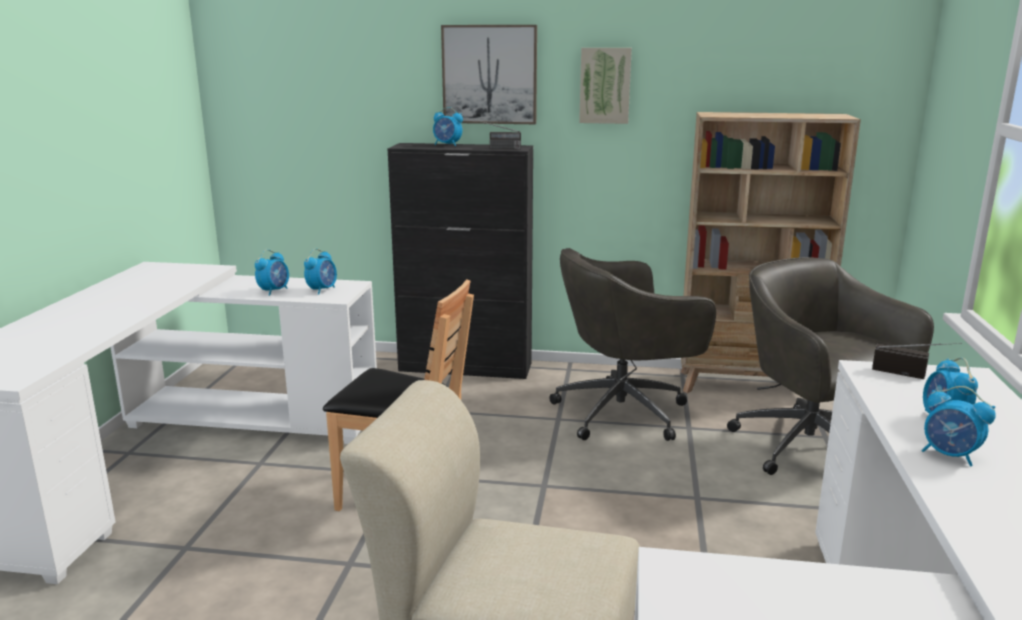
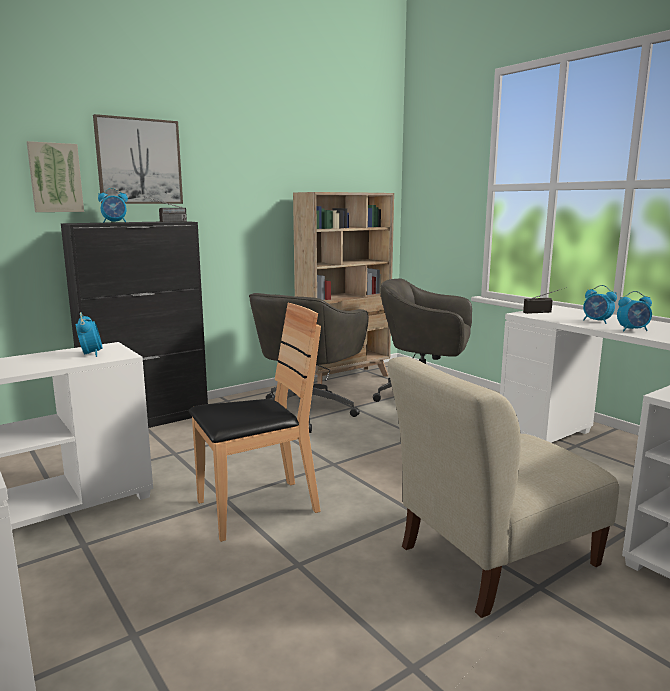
camera: 45 degrees left, 5 degrees down
(274, 291) = (42, 364): alarm clock -> none
(605, 85) = (229, 173): picture -> picture (55, 178)

